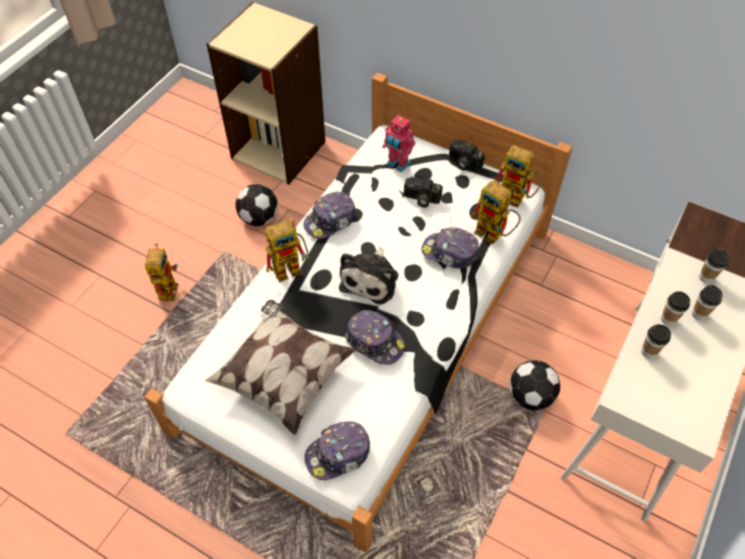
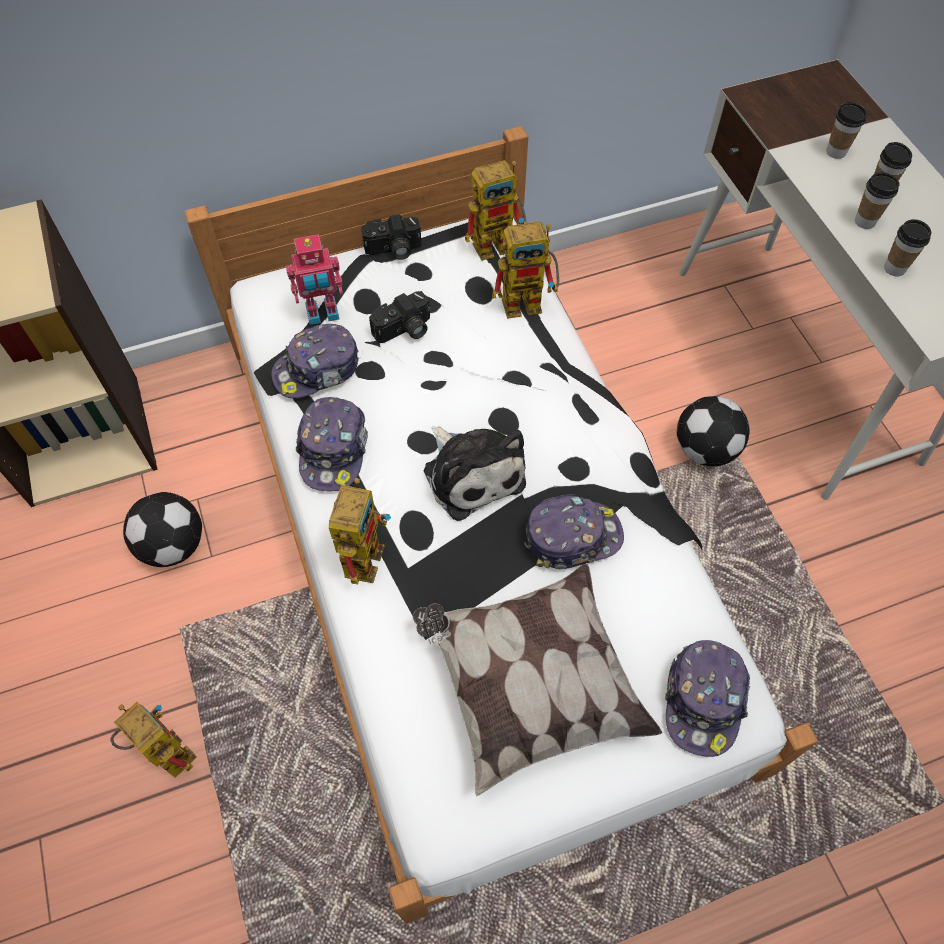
camera: 50 degrees left, 5 degrees up
(450, 253) = (515, 362): cap -> cap (317, 370)

